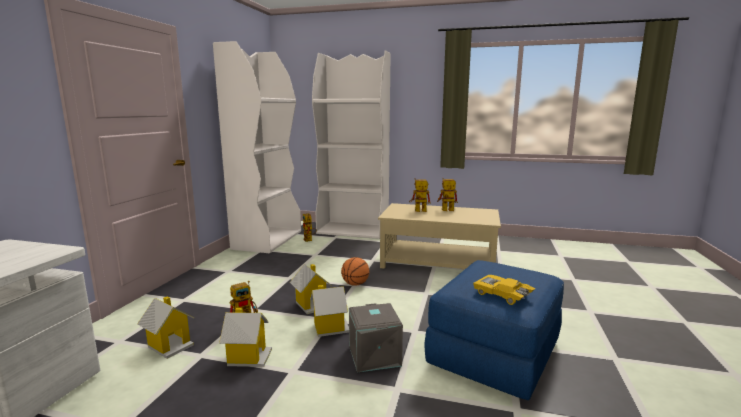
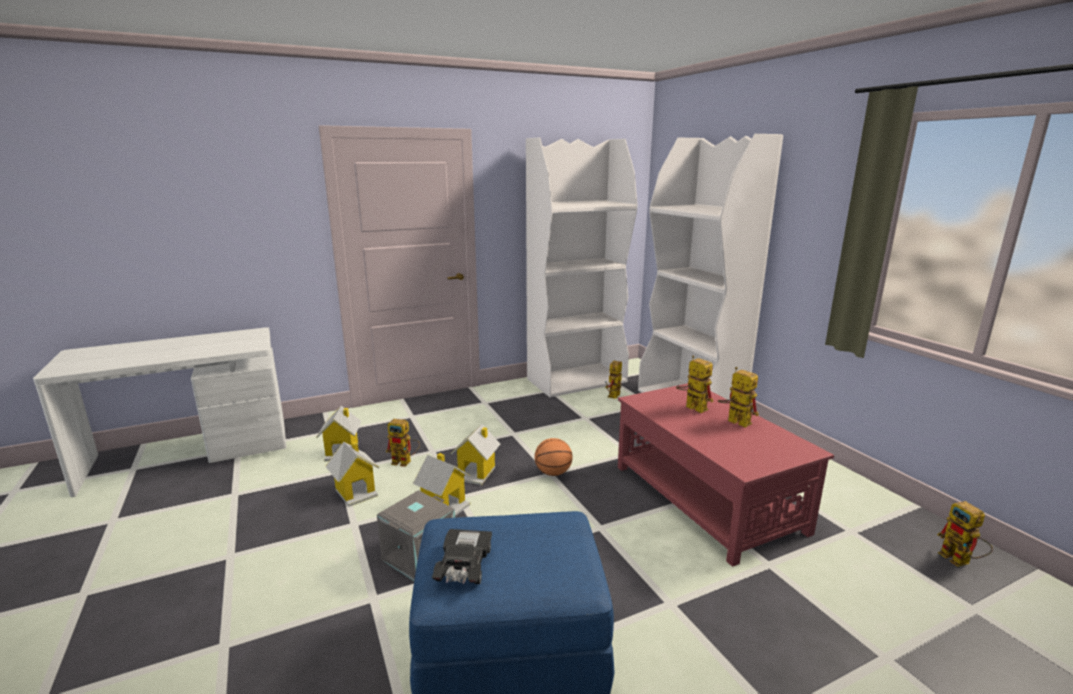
camera: 50 degrees right, 5 degrees up
(437, 262) = (705, 497): beige coffee table -> red coffee table
(502, 295) = (463, 565): yellow toy car -> black toy car
(535, 245) = (960, 561): none -> toy robot

